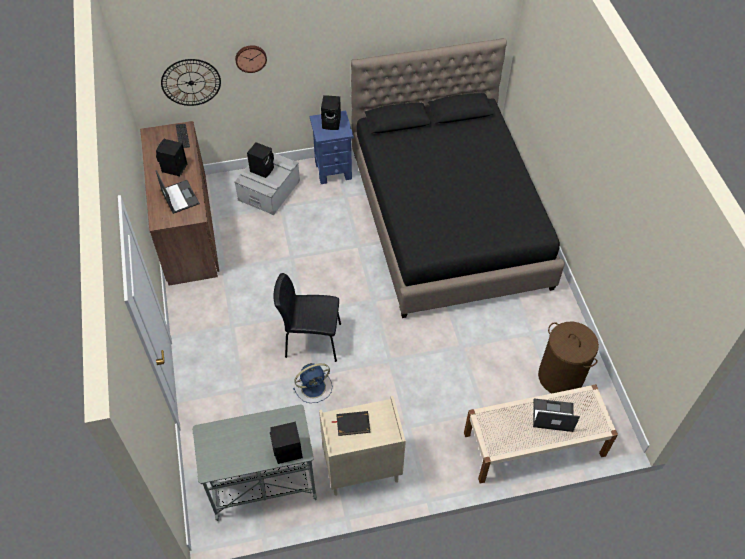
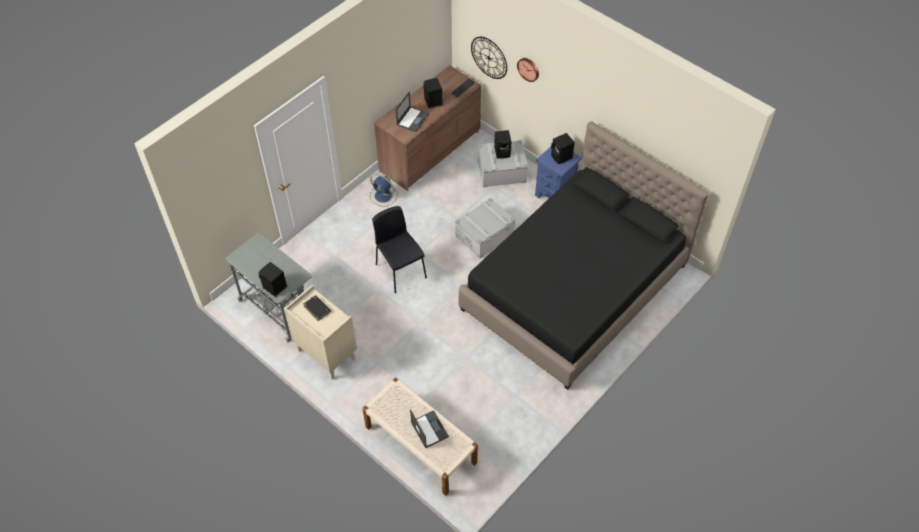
camera: 55 degrees right, 0 degrees up
(314, 386) = (366, 293): blue fan -> blue fan (384, 196)
(331, 247) = (484, 235): none -> grey storage box
(560, 376) = (491, 433): brown laundry basket -> none

